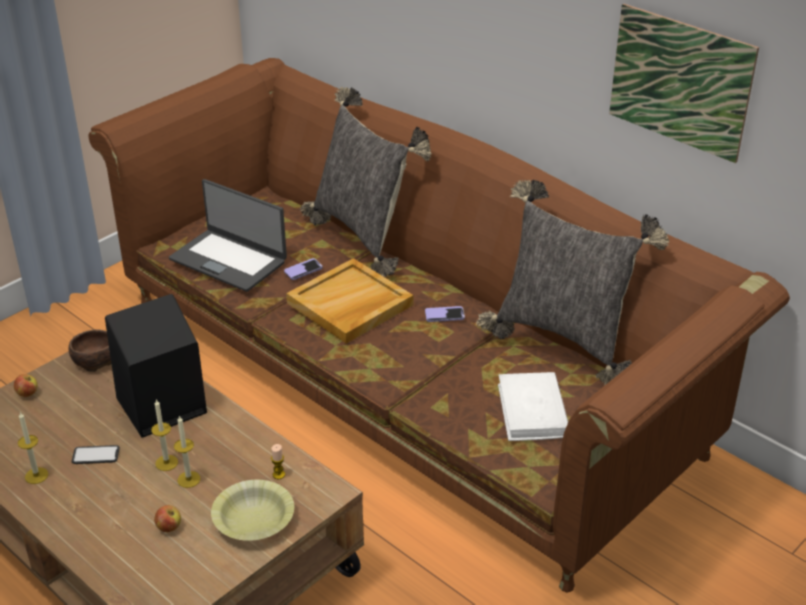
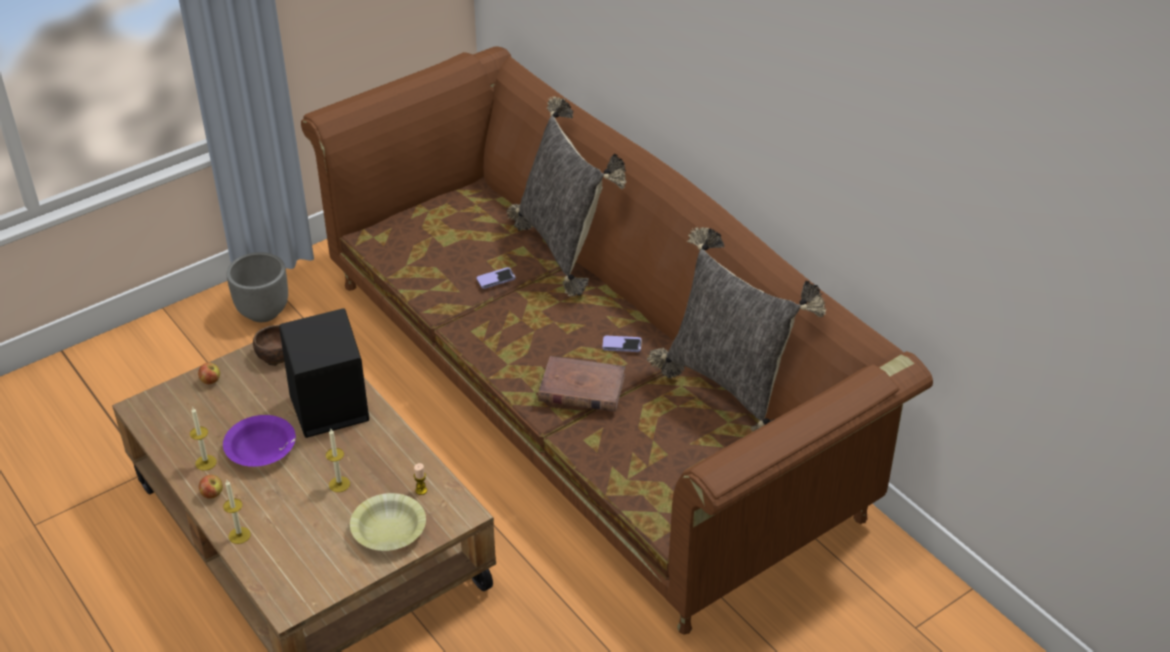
camera: 10 degrees right, 5 degrees up
(63, 335) = (264, 312): none -> grey planter
(96, 455) = (261, 450): phone -> purple bowl
(166, 463) = (323, 465): candle -> candle (239, 535)
(169, 527) = (313, 527): apple -> apple (212, 494)
(229, 260) = (425, 259): laptop -> none
(350, 305) = (531, 323): beige tray -> none
(416, 359) = (581, 388): none -> brown book
(532, 411) = (677, 457): white book -> none
(680, 82) = (847, 158): picture -> none

